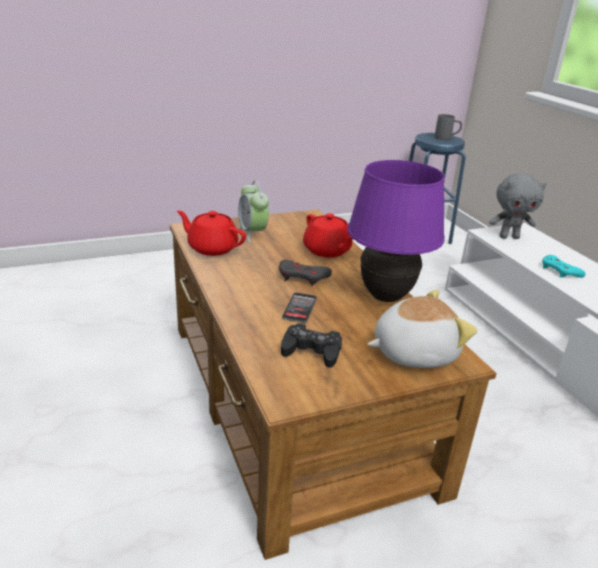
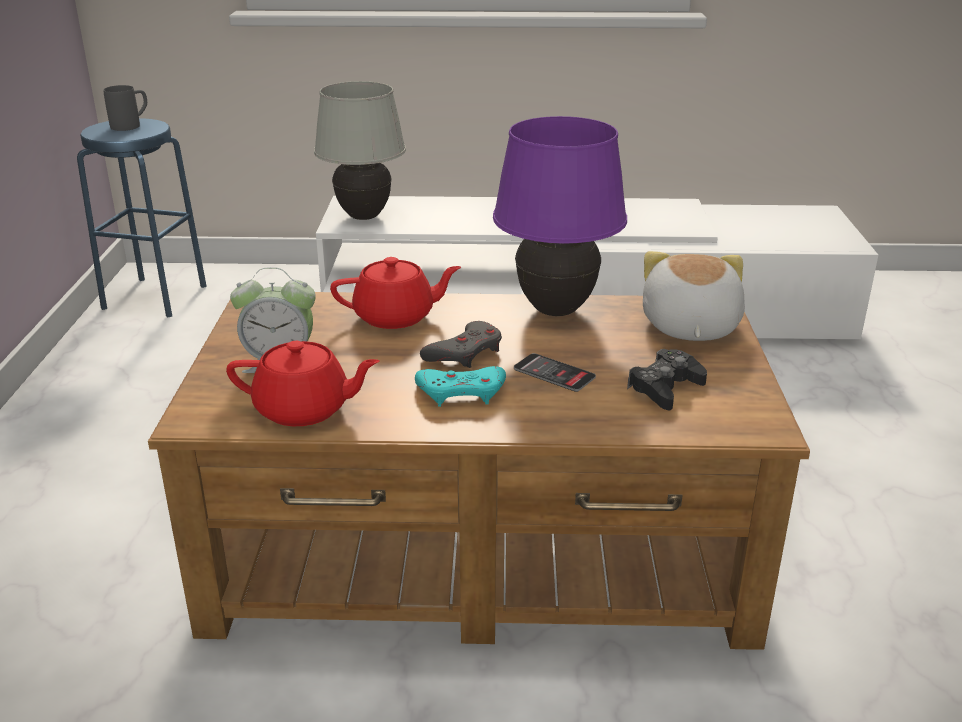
camera: 65 degrees left, 0 degrees up
(212, 248) = (304, 410): red teapot -> red teapot turned 135 degrees counterclockwise
(509, 237) = (363, 217): grey plush toy -> white table lamp
(560, 271) = (470, 220): turquoise game controller -> turquoise game controller (461, 392)

